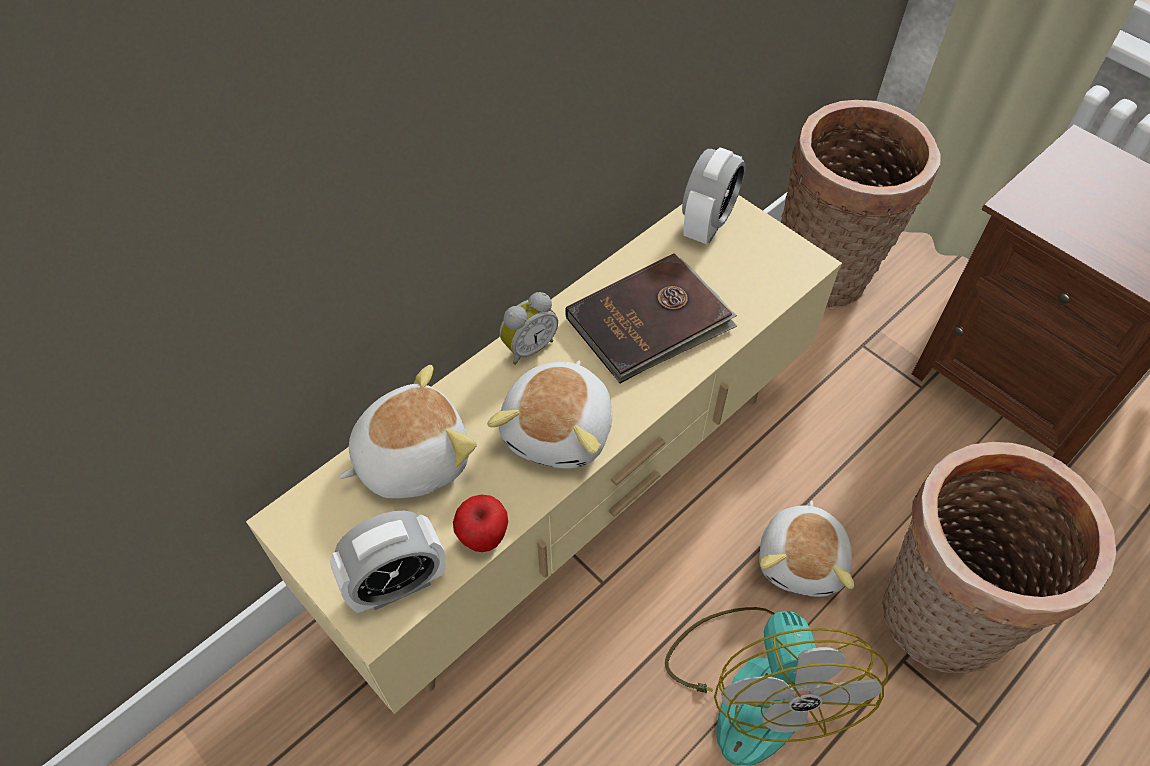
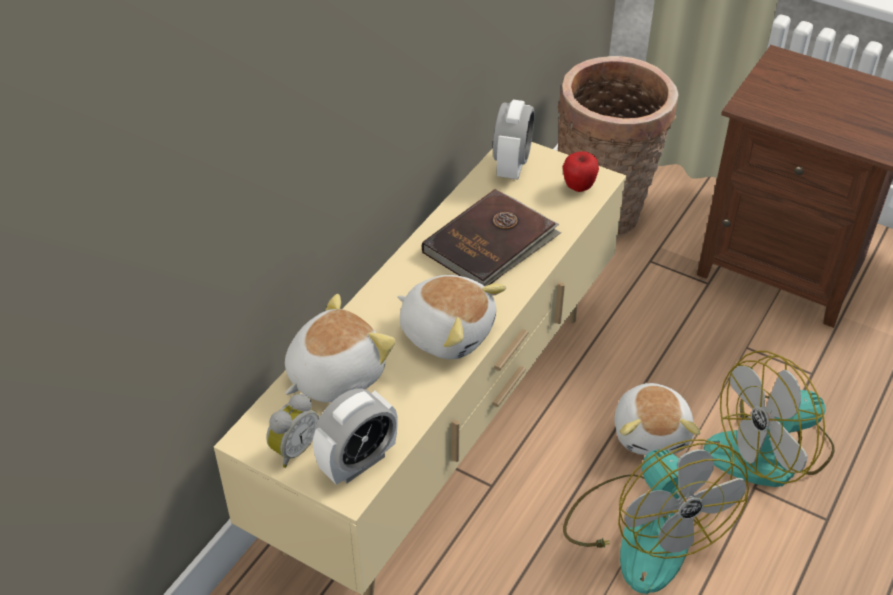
camera: 15 degrees left, 10 degrees down
(483, 538) = (414, 417): apple -> apple (578, 187)
(528, 347) = (399, 279): alarm clock -> alarm clock (293, 449)
(560, 430) = (447, 331): plush toy -> plush toy turned 60 degrees counterclockwise
(935, 619) = (770, 452): basket -> fan

